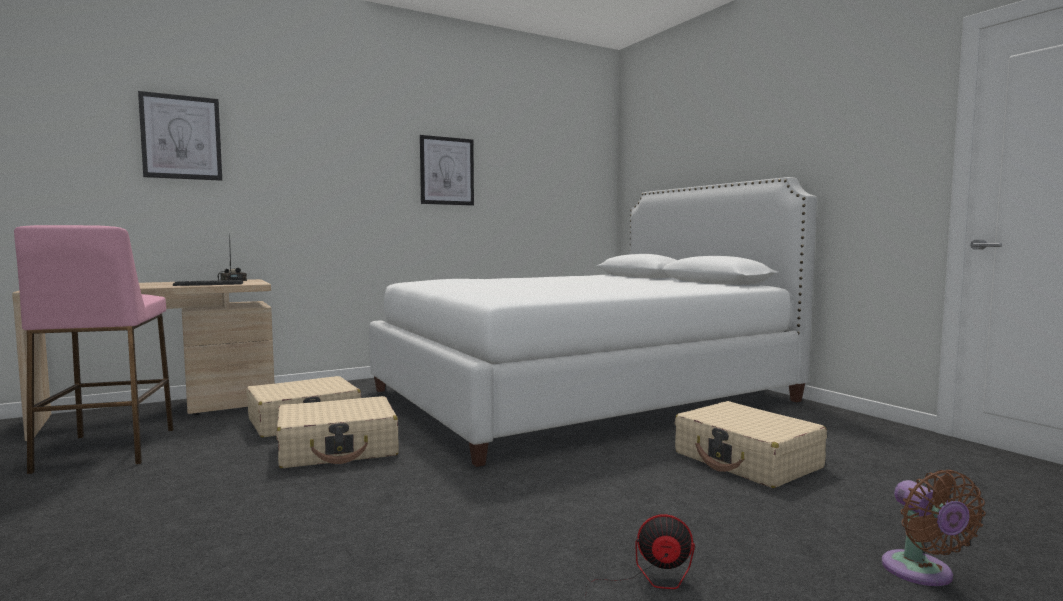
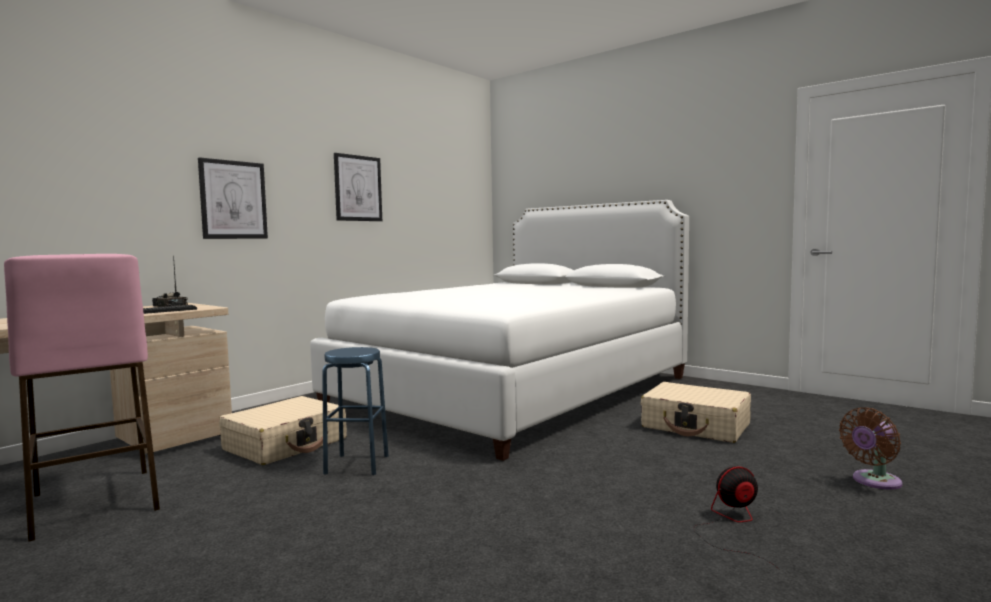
camera: 20 degrees left, 0 degrees up
(181, 137) = (98, 150): picture -> picture (233, 200)
(338, 449) = (357, 464): beige suitcase -> blue stool
(922, 573) = (873, 481): brown fan -> brown fan turned 90 degrees clockwise

